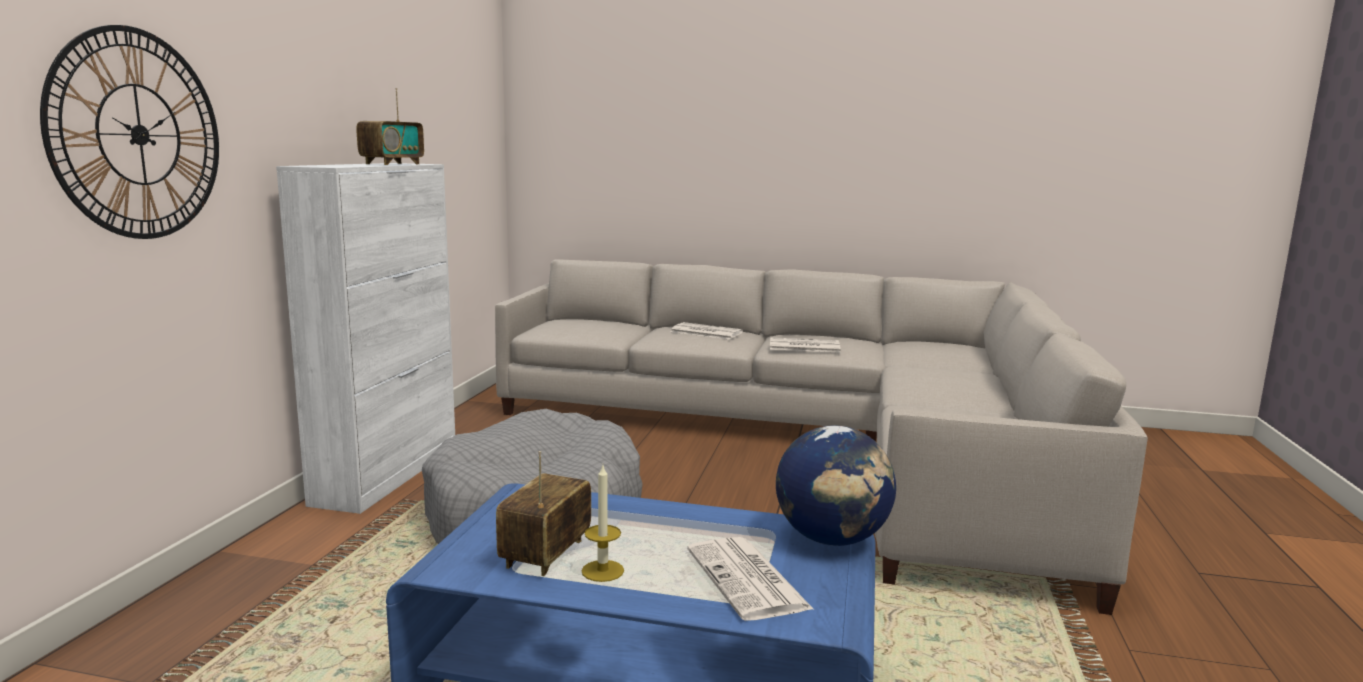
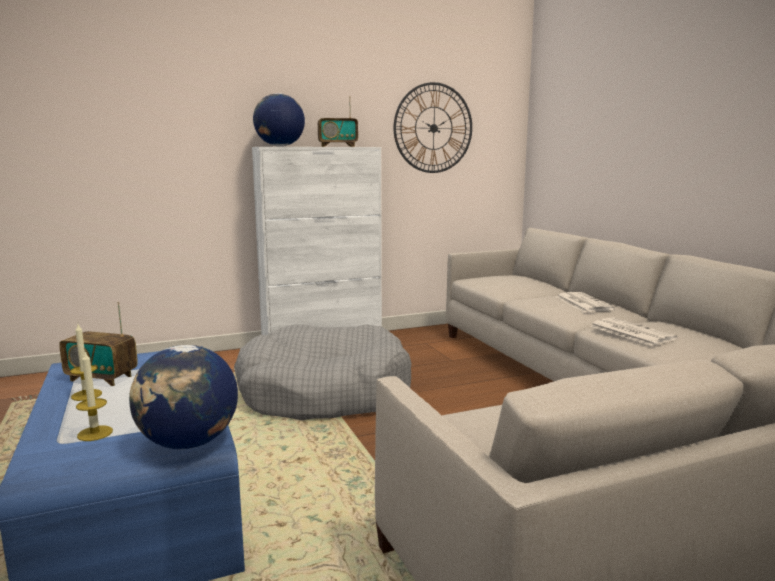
camera: 55 degrees right, 0 degrees up
(139, 135) = (161, 129): wall clock -> wall clock (433, 128)
(335, 165) = (279, 146): none -> globe
(546, 554) = (102, 378): radio -> radio turned 150 degrees counterclockwise
(748, 580) = (95, 433): newspaper -> candle

